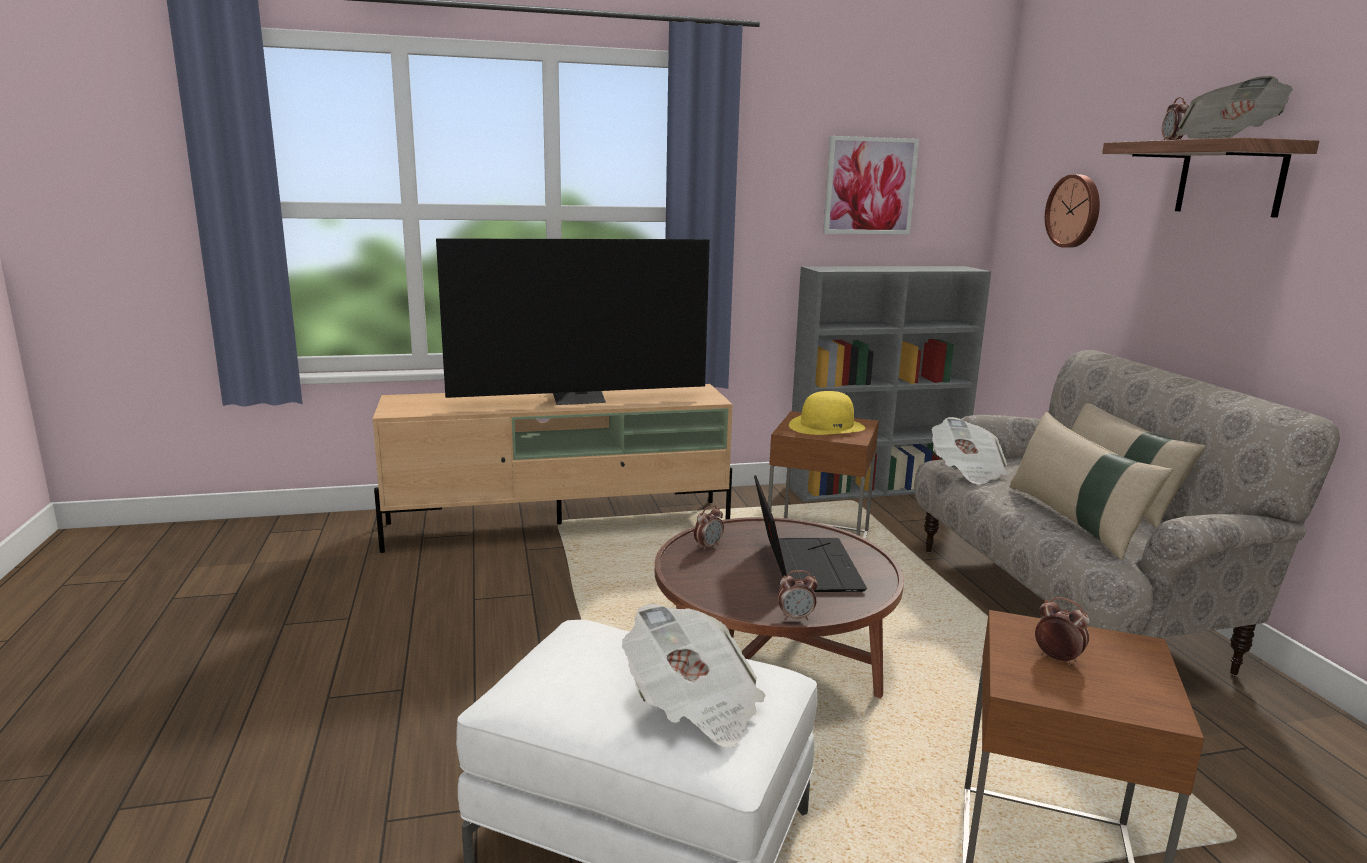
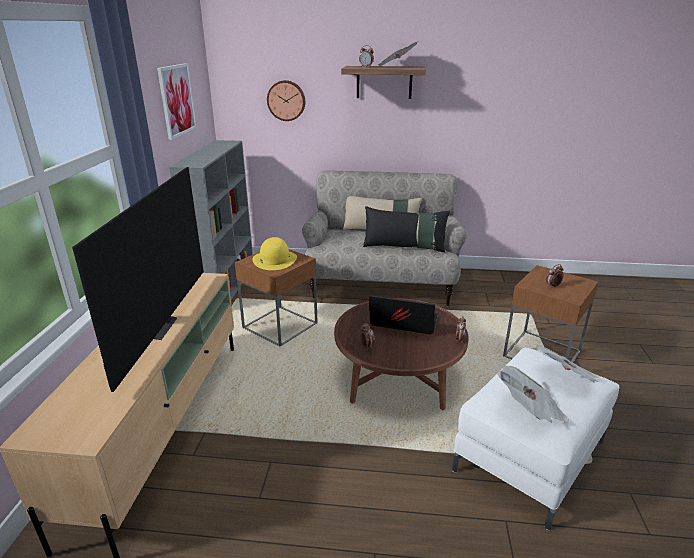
camera: 70 degrees left, 10 degrees up
(967, 471) = (335, 249): newspaper -> newspaper (529, 410)
(1074, 520) = (404, 247): beige pillow -> black pillow

